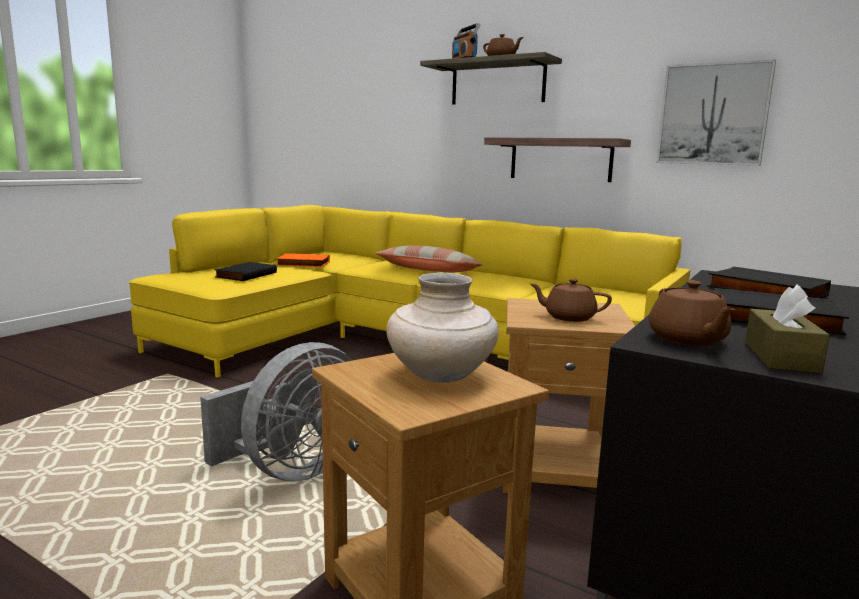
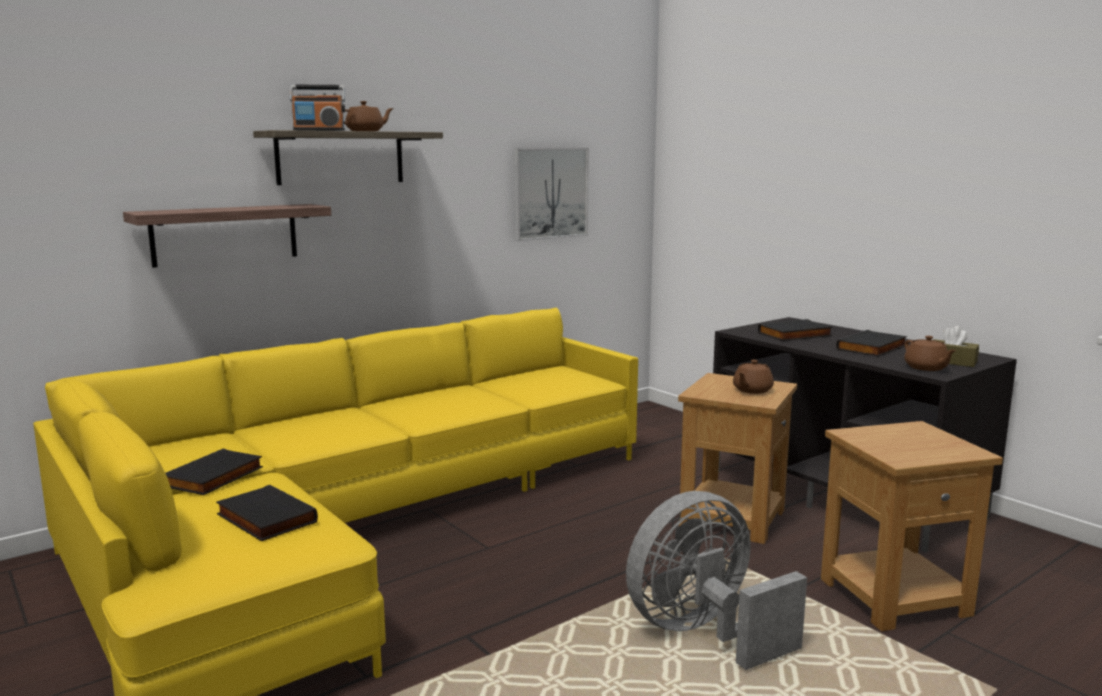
camera: 70 degrees left, 0 degrees up
(292, 470) = (703, 633): grey fan -> grey fan turned 90 degrees counterclockwise
(302, 264) = (215, 477): orange book -> black book
(428, 270) = (360, 418): pillow -> none
(441, 376) = (905, 438): beige vase -> none
(560, 159) = (426, 246): shelf -> shelf (225, 234)
(687, 340) = (926, 368): brown teapot -> brown teapot turned 60 degrees clockwise

